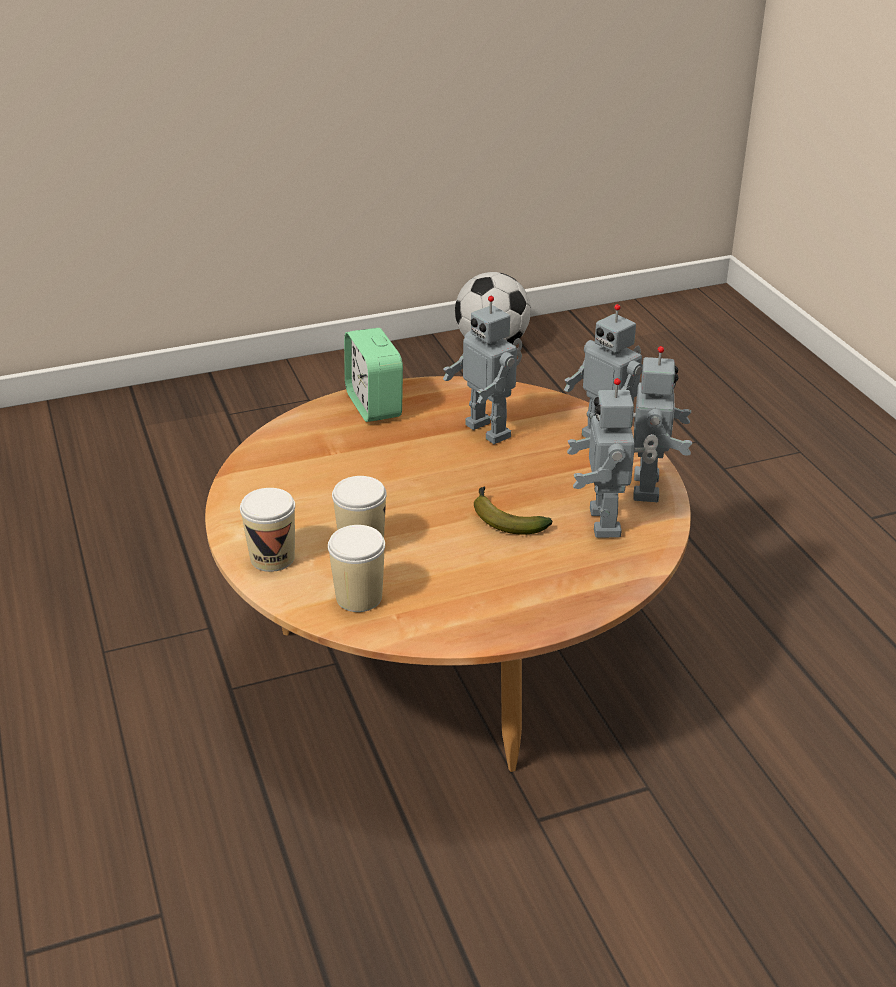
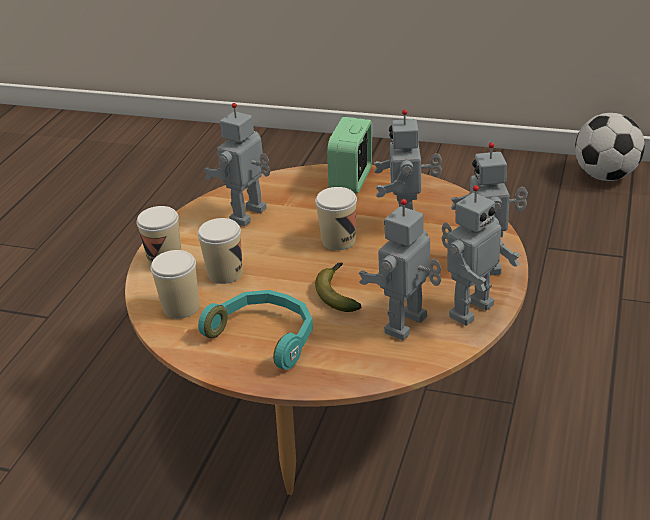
camera: 40 degrees right, 0 degrees up
(309, 478) = (250, 216): none -> toy robot
(439, 469) = (338, 241): none -> cup
(487, 587) = (266, 336): none -> turquoise headphones

